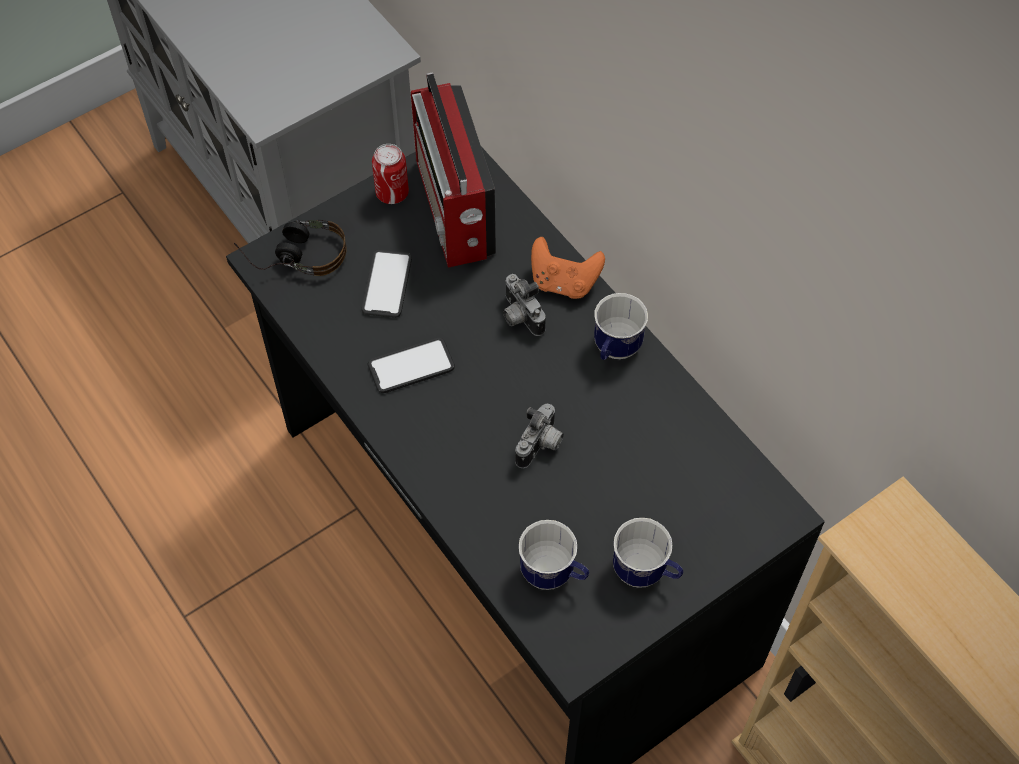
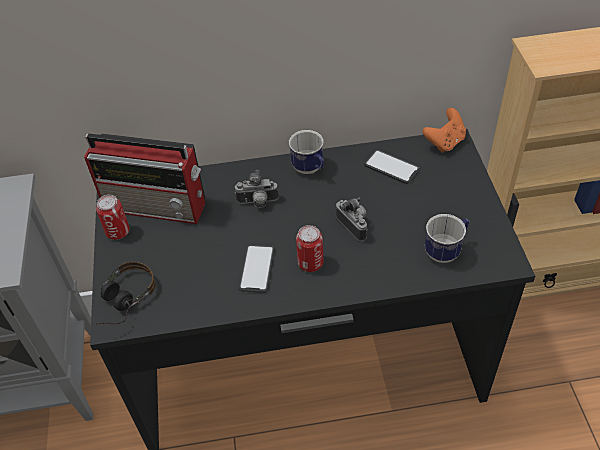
camera: 60 degrees left, 10 degrees down
(387, 284) = (185, 259): phone -> phone (391, 167)
(450, 421) = (310, 263): none -> can
(564, 282) = (248, 174): orange game controller -> orange game controller (445, 142)
(645, 572) = (464, 209): mug -> none

